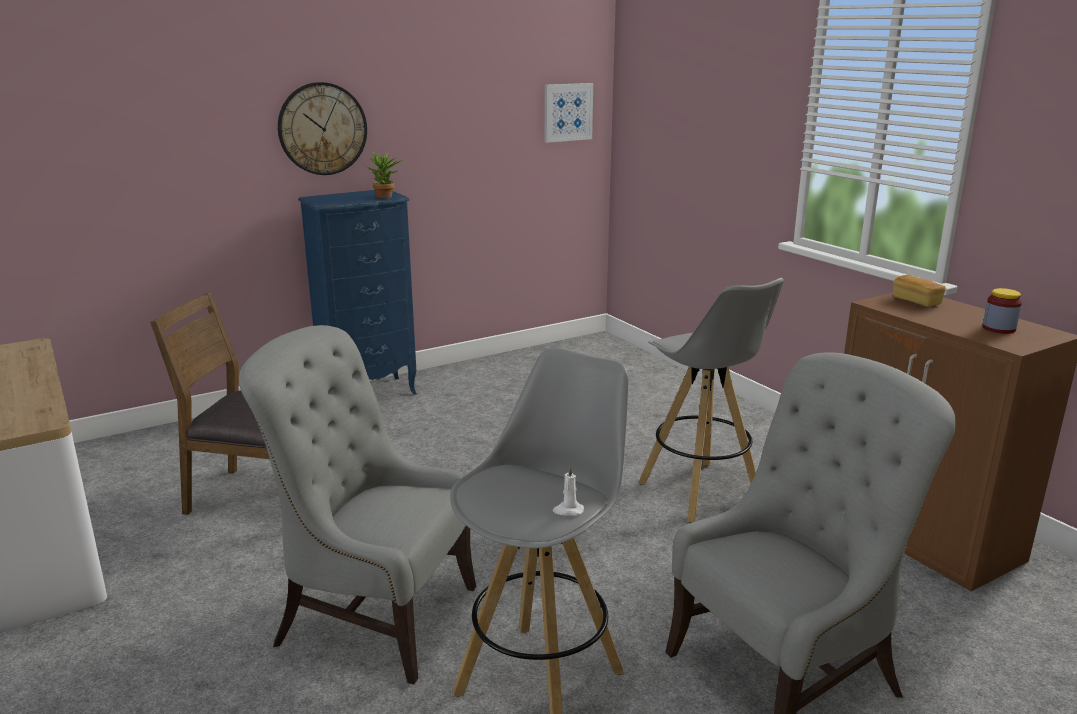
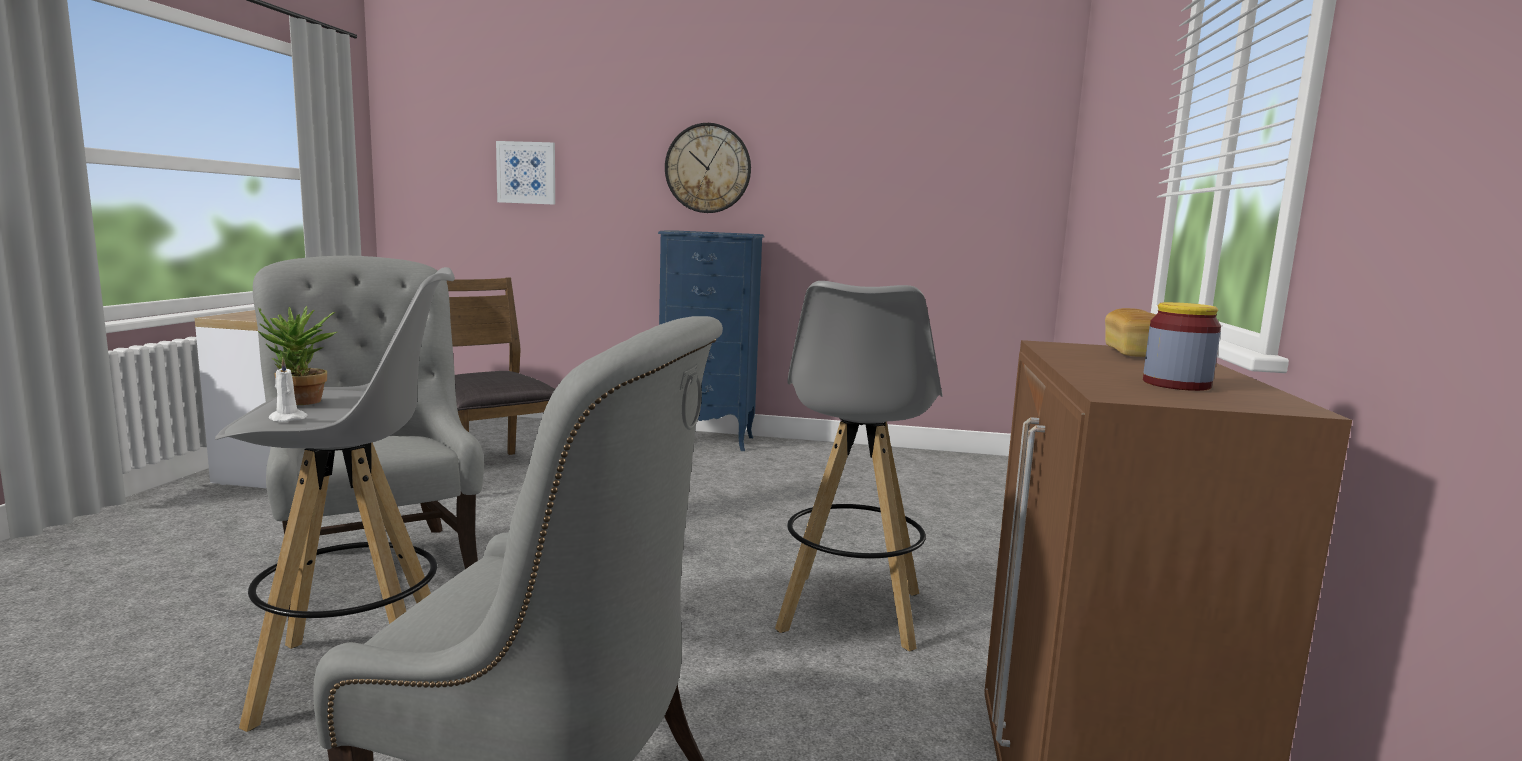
camera: 40 degrees right, 10 degrees down
(386, 197) = (734, 233): potted plant -> potted plant (300, 403)
(567, 112) = (1001, 175): picture -> picture (526, 173)

